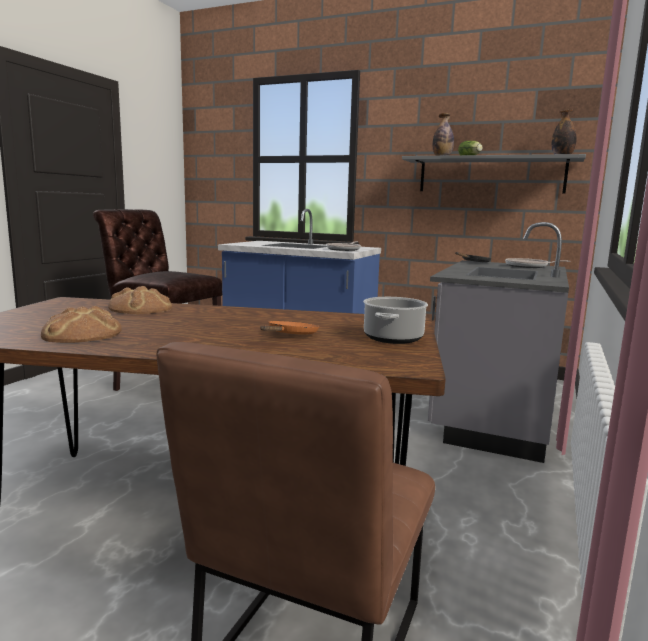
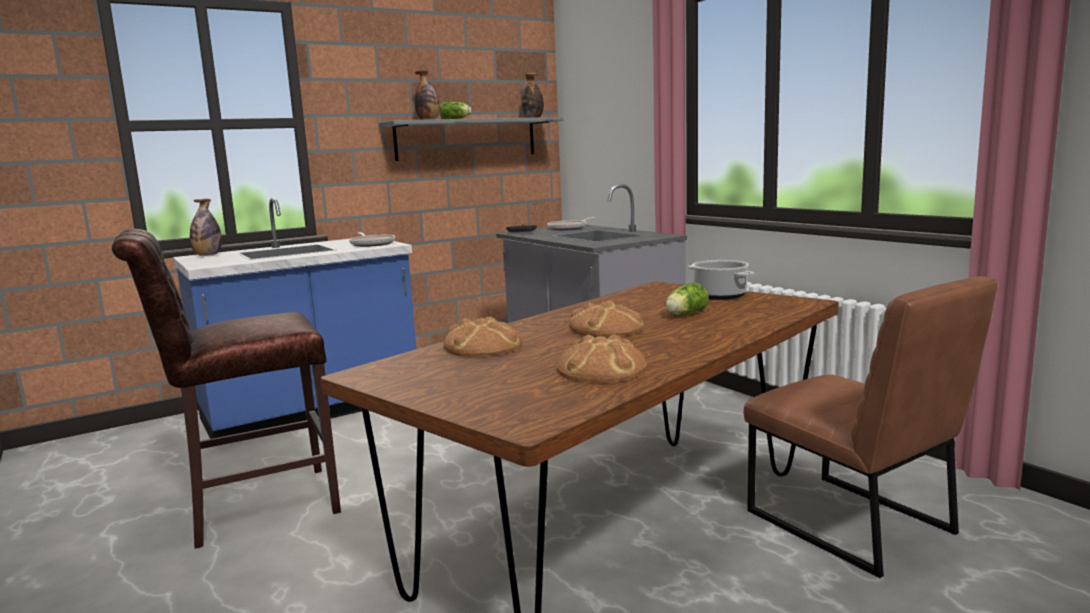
camera: 55 degrees left, 0 degrees up
(216, 323) = (606, 328): none -> bread
(267, 242) = (208, 255): none -> bottle
(290, 336) = (684, 314): orange frying pan -> lettuce

